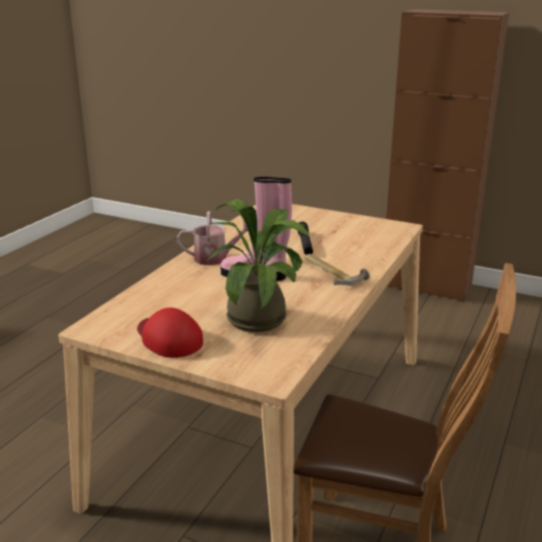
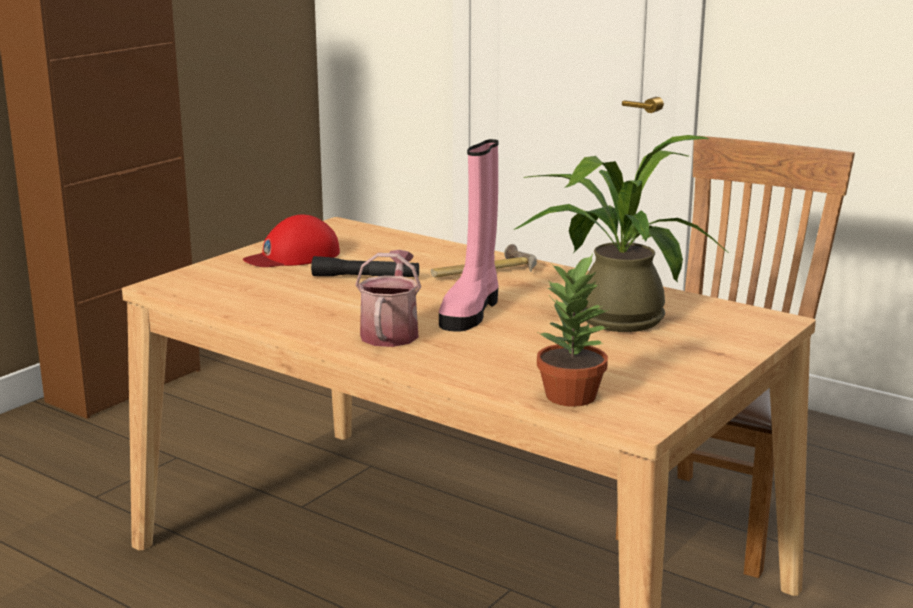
camera: 80 degrees left, 5 degrees down
(125, 309) = (572, 396): none -> potted plant
(168, 338) = (673, 369): red cap -> red cap (293, 256)

